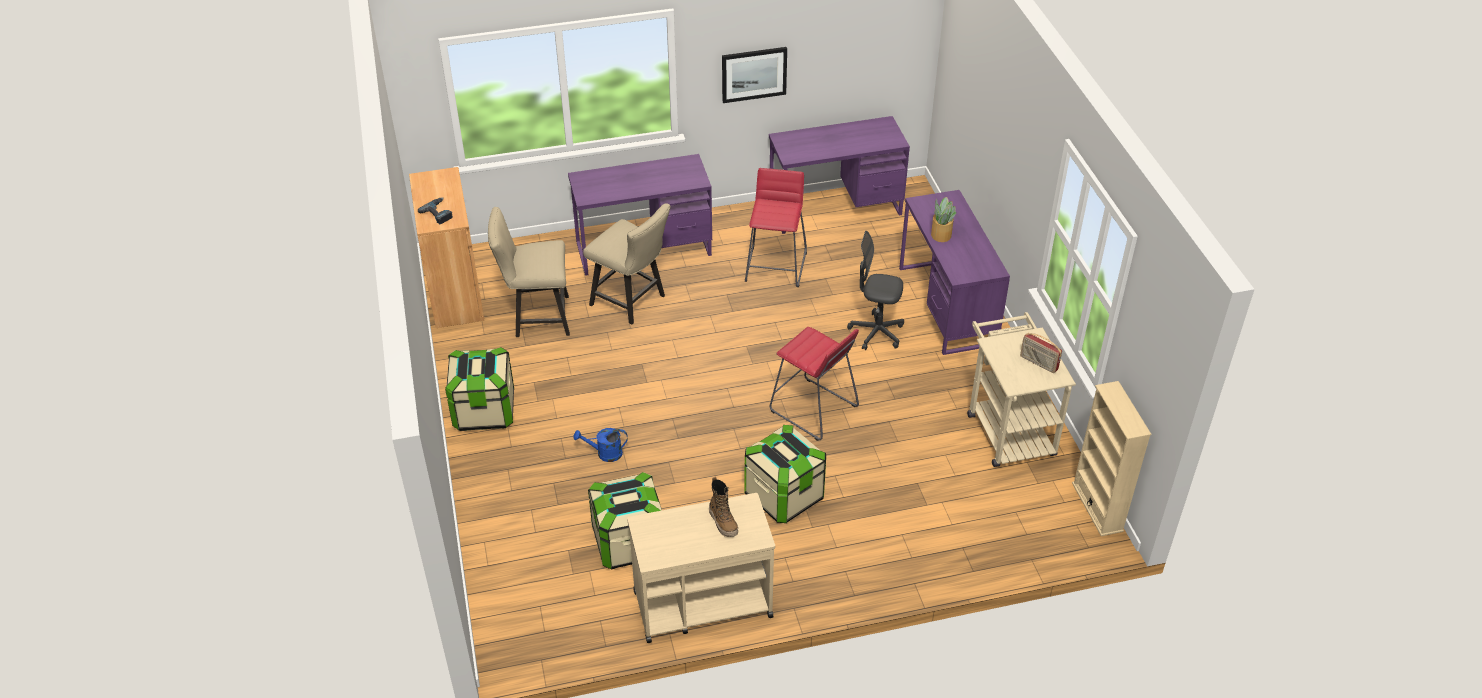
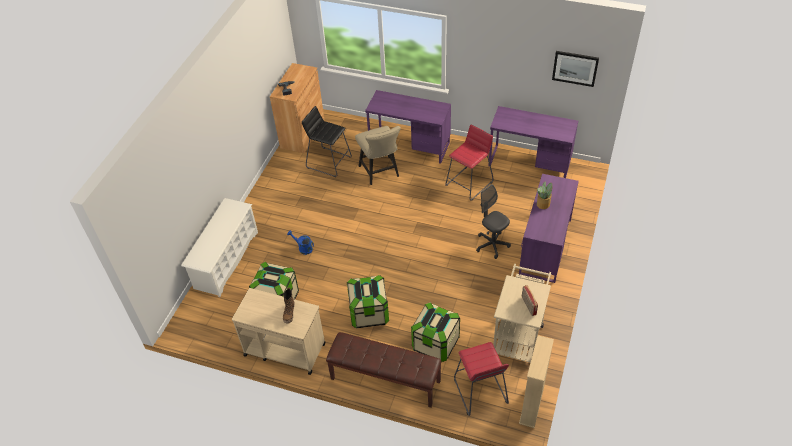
camera: 35 degrees right, 5 degrees up
(484, 411) = (267, 200): storage box -> storage box (435, 343)
(492, 524) = (226, 260): none -> white shoe rack
(537, 317) = (329, 162): beige chair -> black stool
(754, 74) = (492, 68): picture -> picture (575, 68)
(813, 409) = (423, 273): red stool -> red stool (480, 391)
(884, 571) = (385, 380): none -> brown bench

